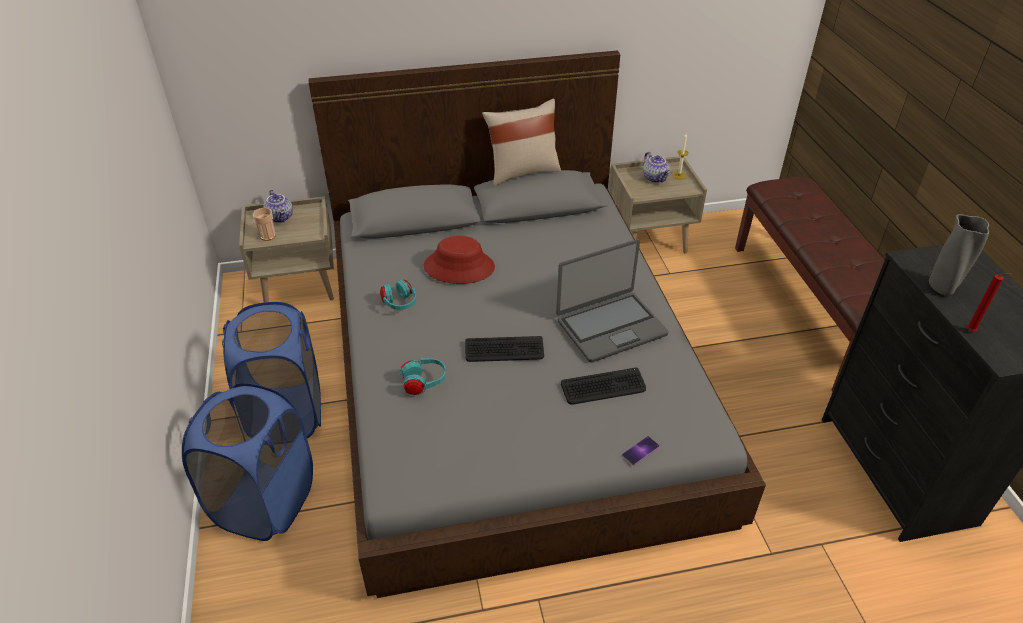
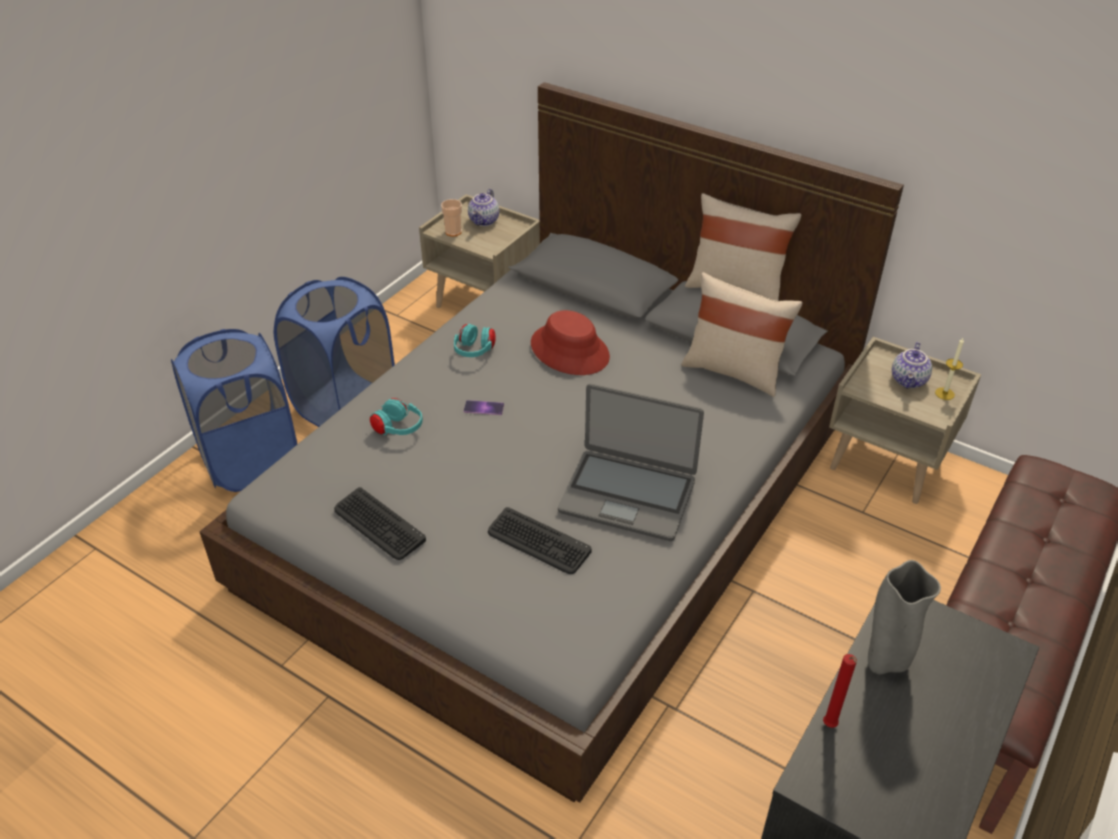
camera: 45 degrees right, 0 degrees up
(504, 350) = (500, 447): keyboard -> keyboard (378, 525)
(566, 223) = (734, 371): none -> beige pillow
(640, 450) = (486, 619): phone -> phone (484, 408)

